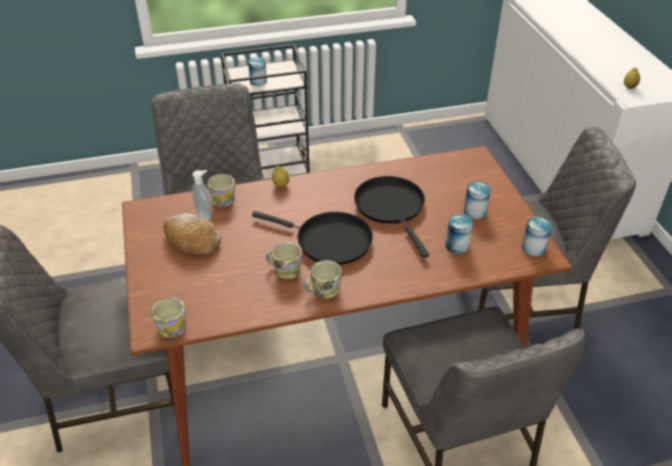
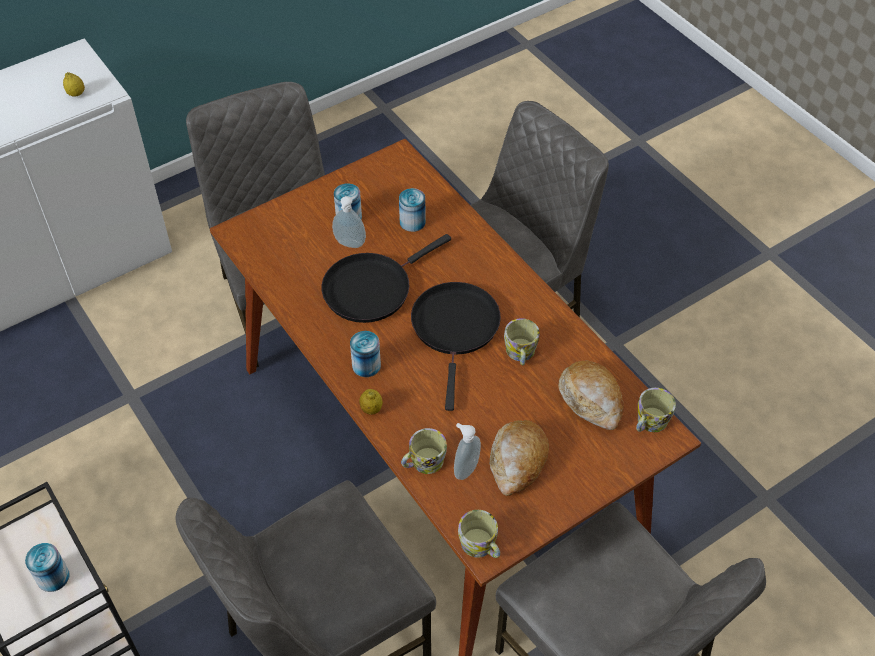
camera: 110 degrees left, 10 degrees up
(215, 297) = (591, 400): none -> bread
(322, 290) = (534, 312): mug -> mug (480, 546)
(442, 206) = (349, 245): none -> soap dispenser
(533, 248) = (390, 166): can -> can (366, 365)

